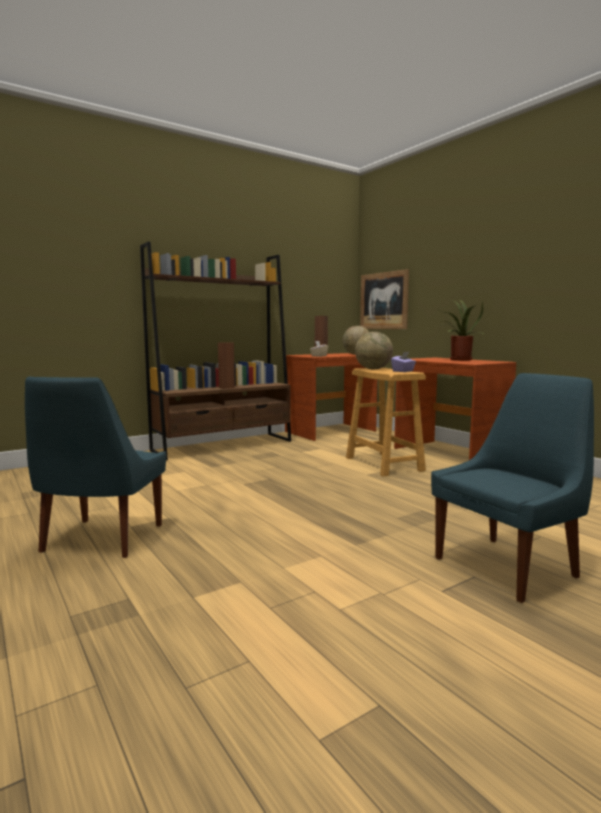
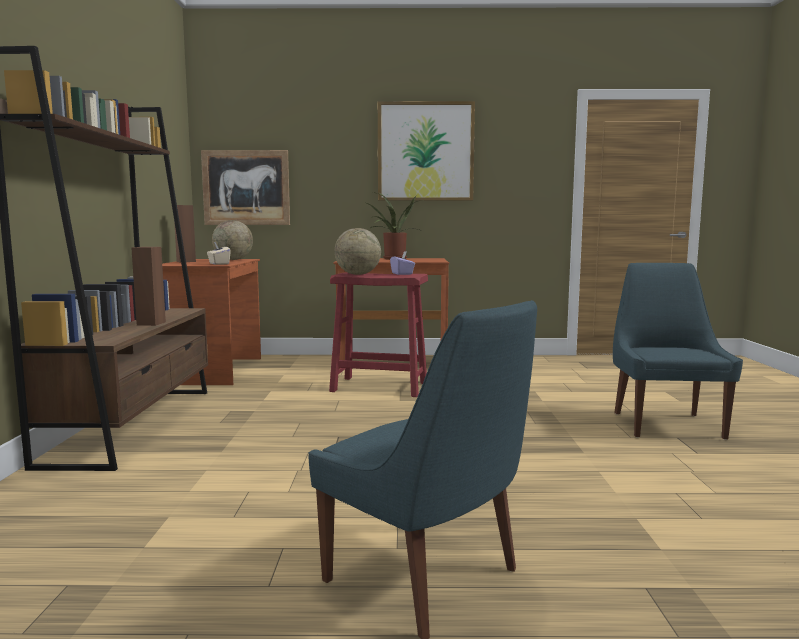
camera: 55 degrees left, 0 degrees up
(383, 464) = (379, 386): beige stool -> red stool
(509, 257) = (425, 152): none -> picture

